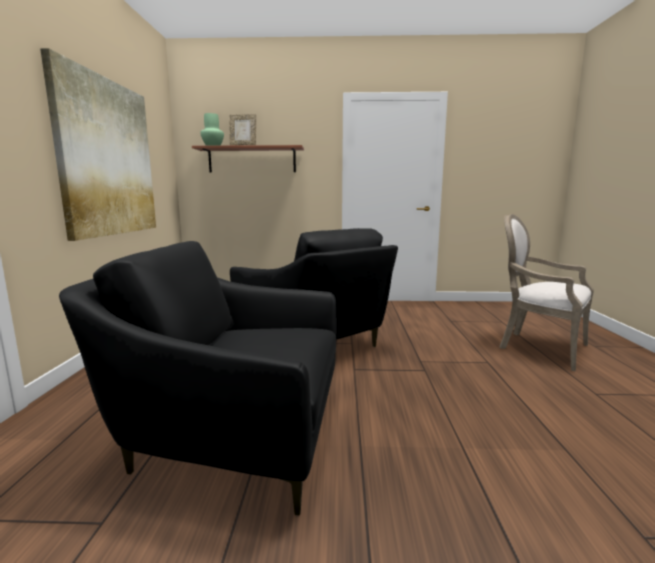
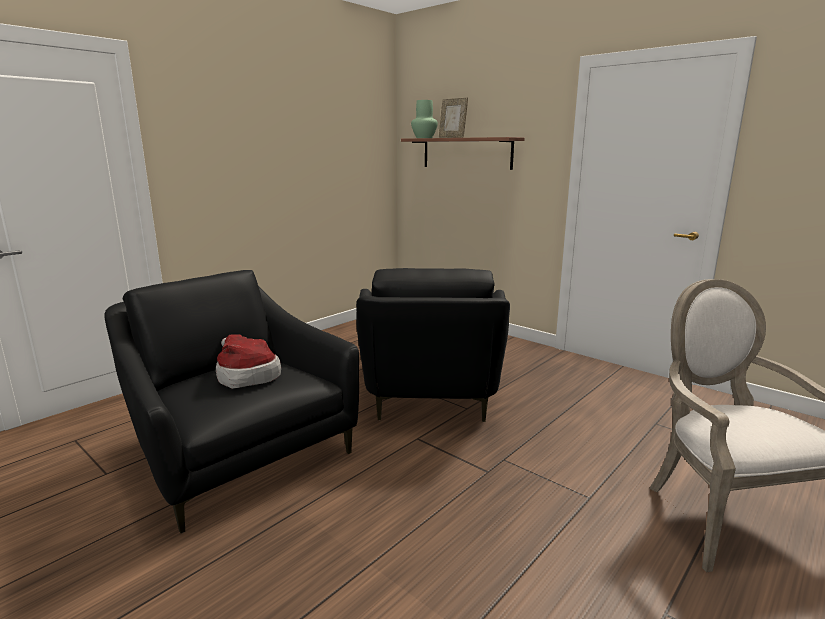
camera: 40 degrees right, 5 degrees up
(108, 158) = (286, 166): picture -> none
(259, 338) = (246, 376): none -> hat

